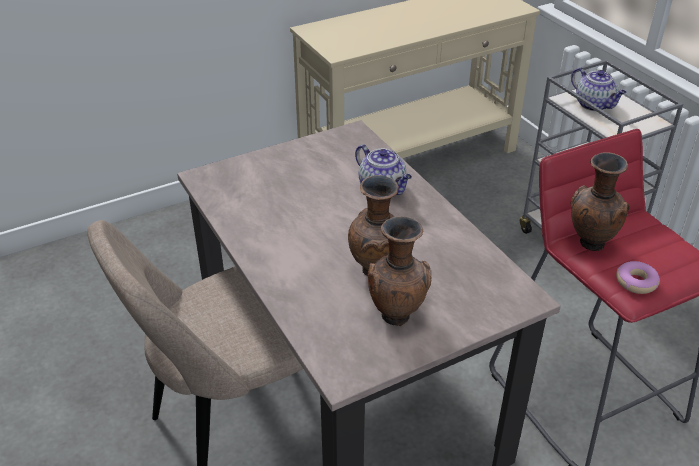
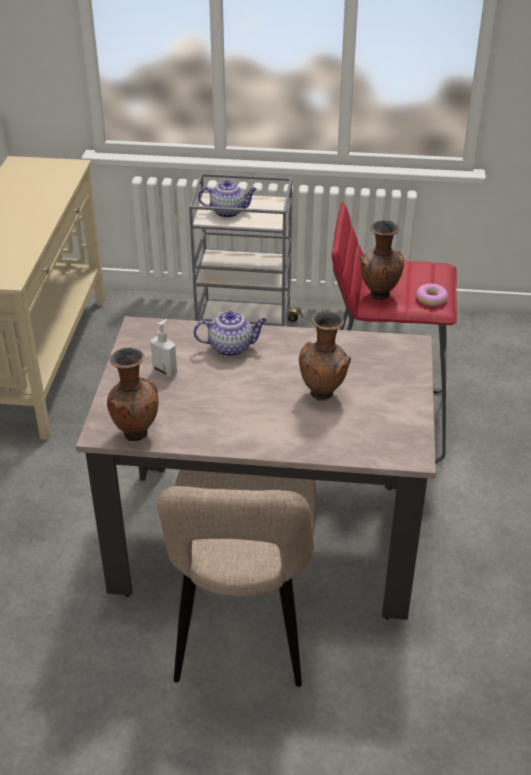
camera: 55 degrees left, 0 degrees up
(311, 170) = (165, 370): none -> soap dispenser
(397, 315) = (378, 405): brown vase -> brown vase (135, 433)

